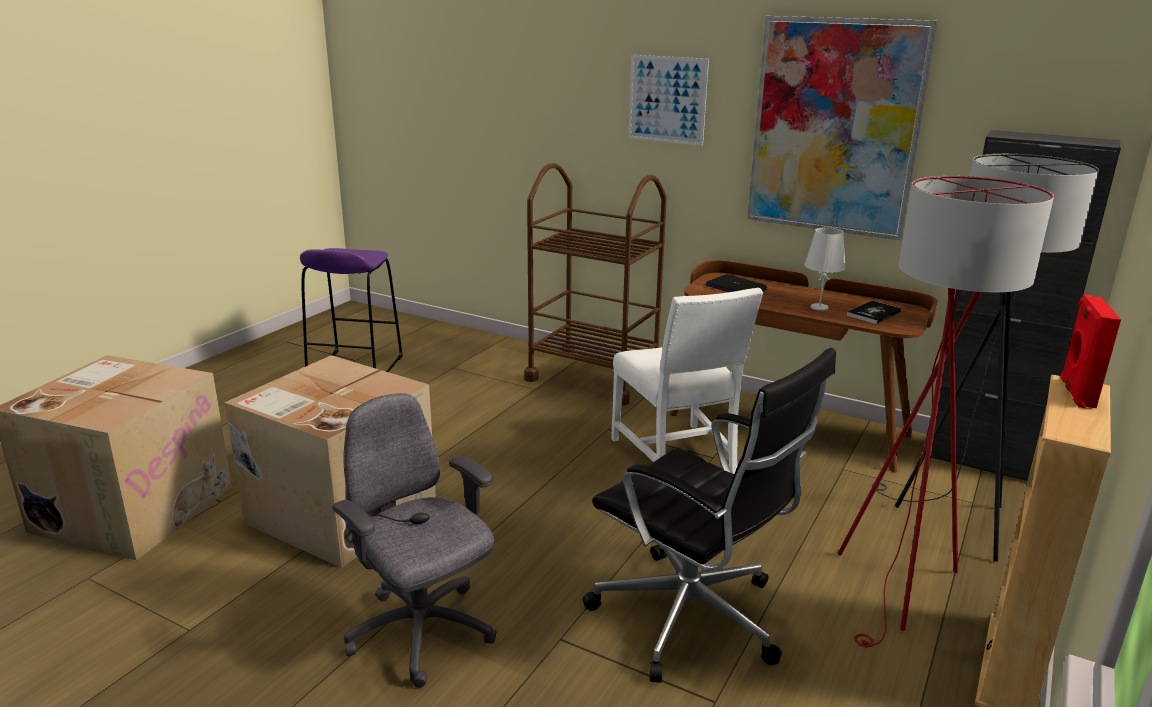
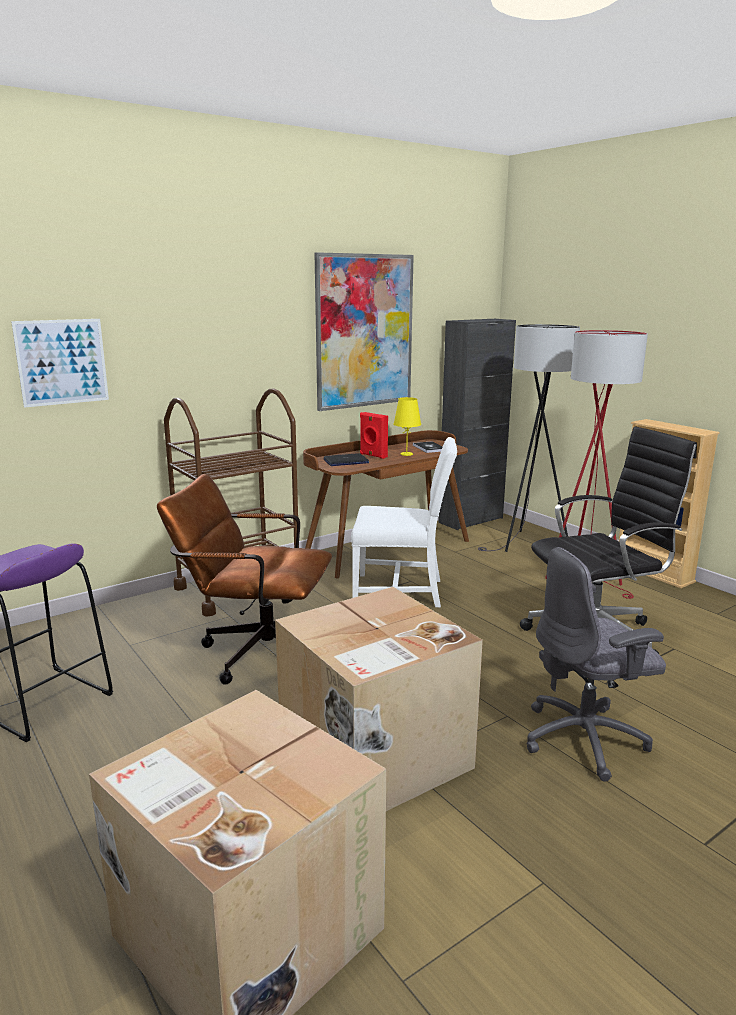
camera: 65 degrees left, 5 degrees down
(479, 417) = (255, 651): none -> brown office chair
(667, 99) = (245, 325): picture -> picture (62, 362)
(819, 307) = (406, 454): white table lamp -> yellow table lamp
(1075, 393) = (656, 423): red speaker -> red speaker (373, 455)

